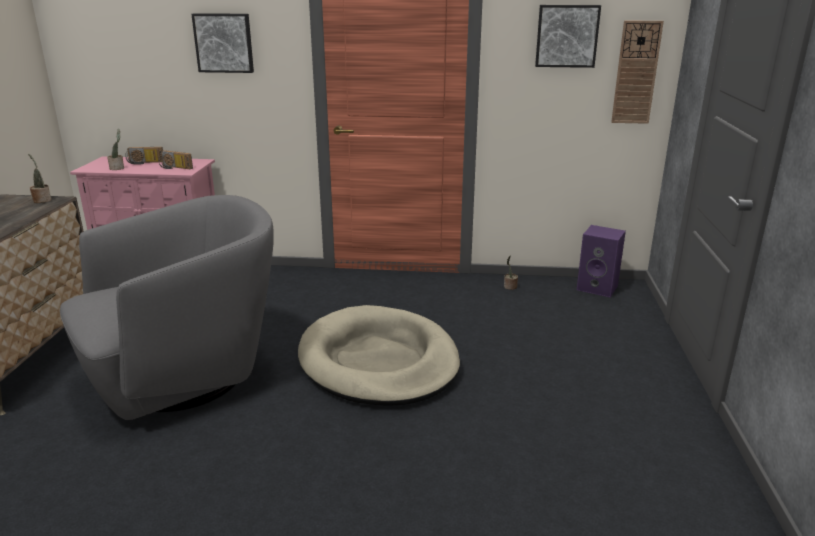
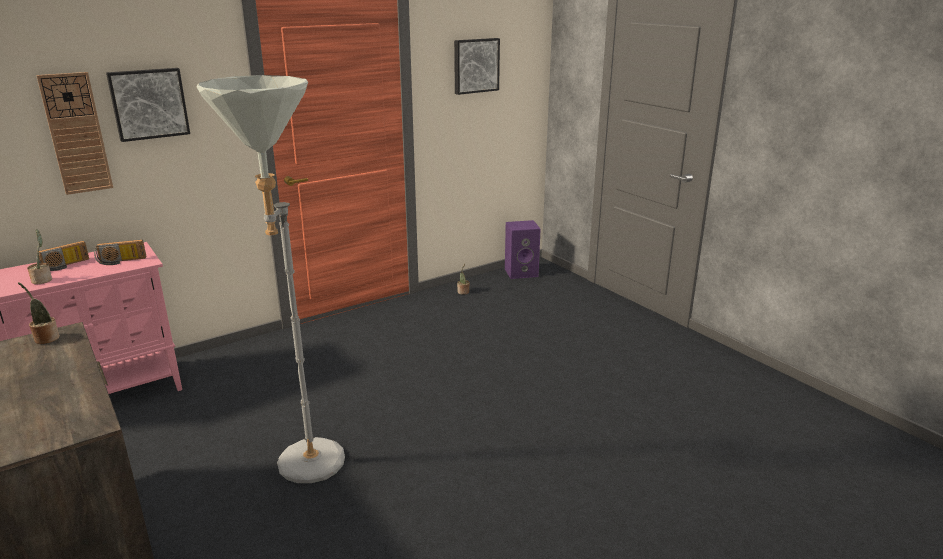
camera: 40 degrees left, 0 degrees up
(185, 375) = (305, 471): grey armchair -> grey floor lamp
(379, 361) = (453, 385): beige dog bed -> none
(636, 73) = (523, 91): wall clock -> wall clock (76, 134)

